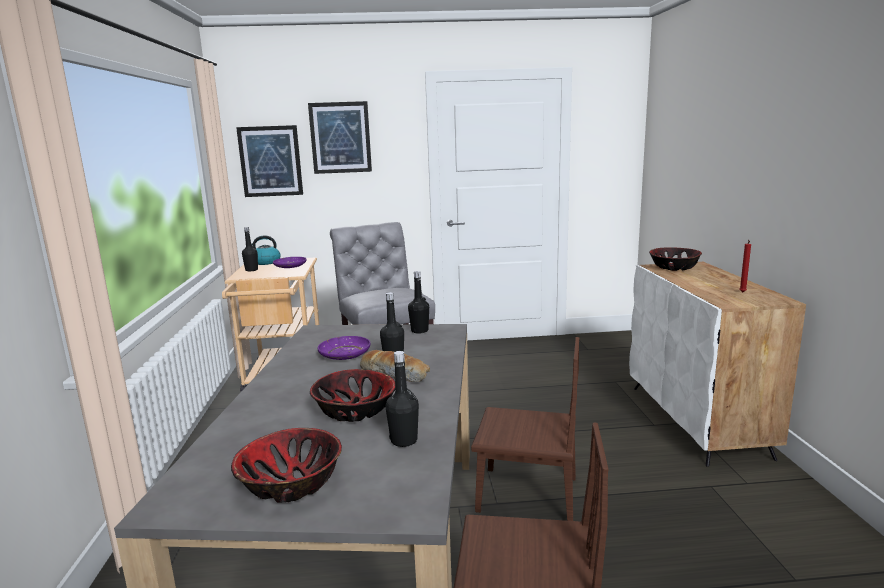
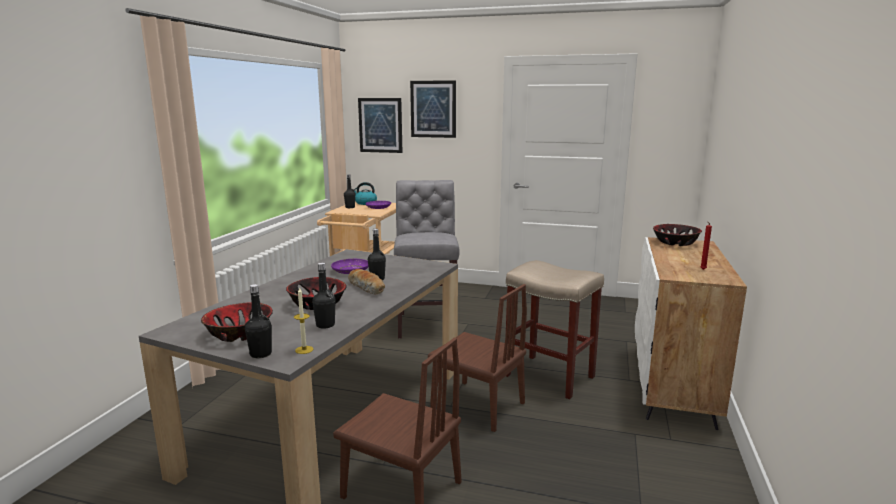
camera: 20 degrees right, 0 degrees up
(419, 331) = (418, 263): black bottle -> black bottle (261, 354)
(420, 487) = (304, 350): none -> candle
(575, 439) = (550, 376): none -> beige stool

